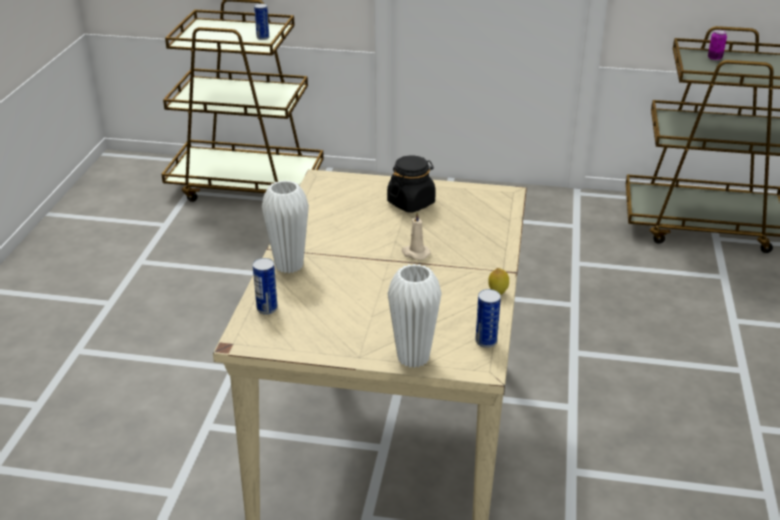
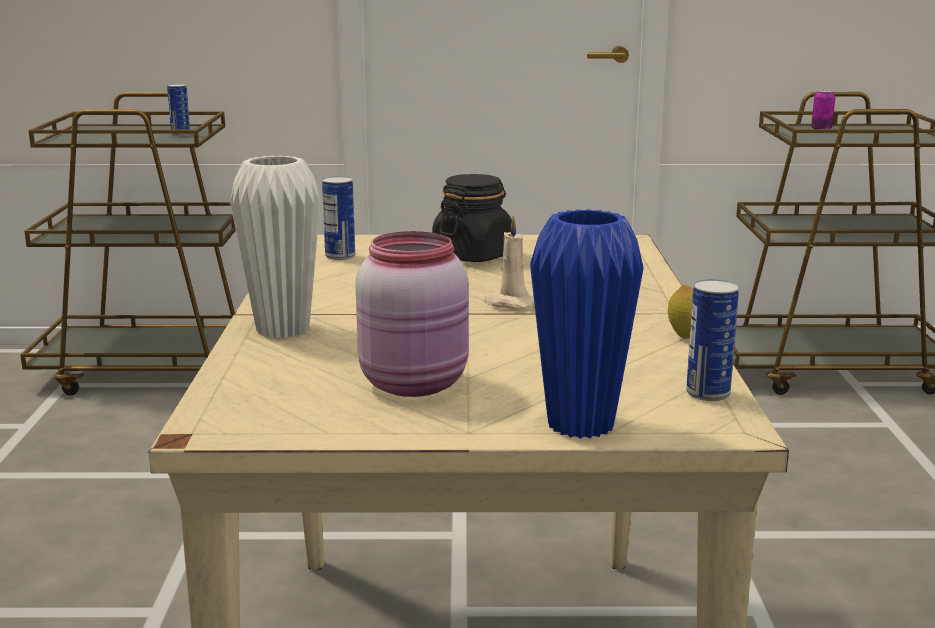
camera: 10 degrees left, 15 degrees down
(267, 309) = (254, 382): can -> can (340, 256)
(345, 318) = (417, 384): none -> pink jar
(413, 358) = (580, 425): white vase -> blue vase

